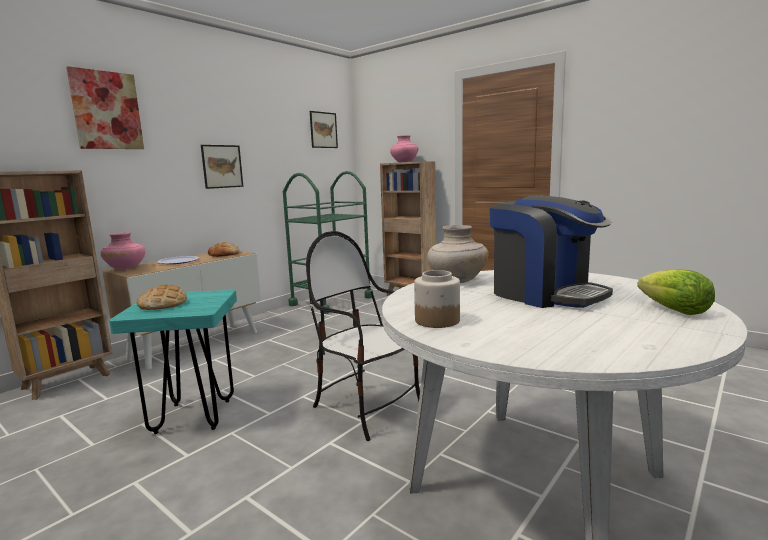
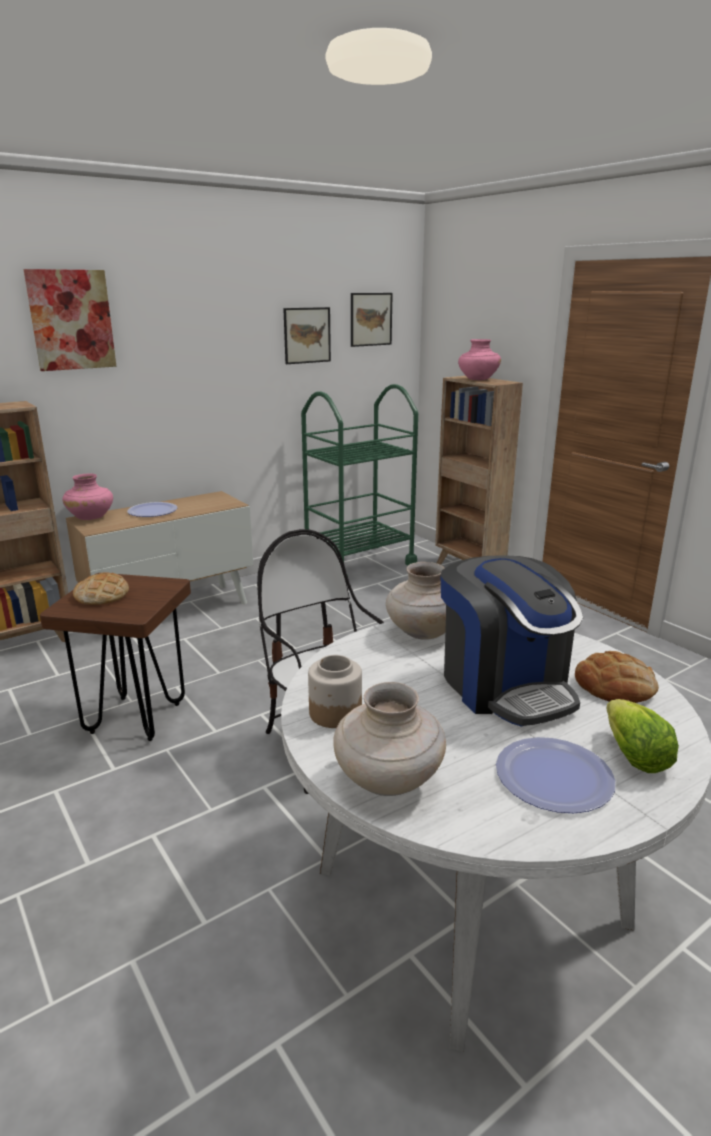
camera: 15 degrees right, 10 degrees up
(193, 416) = (136, 718): turquoise stool -> brown stool
(222, 166) = (218, 382): picture -> picture (307, 335)
(224, 254) = (210, 503): bread -> bread (615, 685)
(521, 346) = (388, 781): none -> beige vase
(637, 326) = (554, 776): none -> plate

